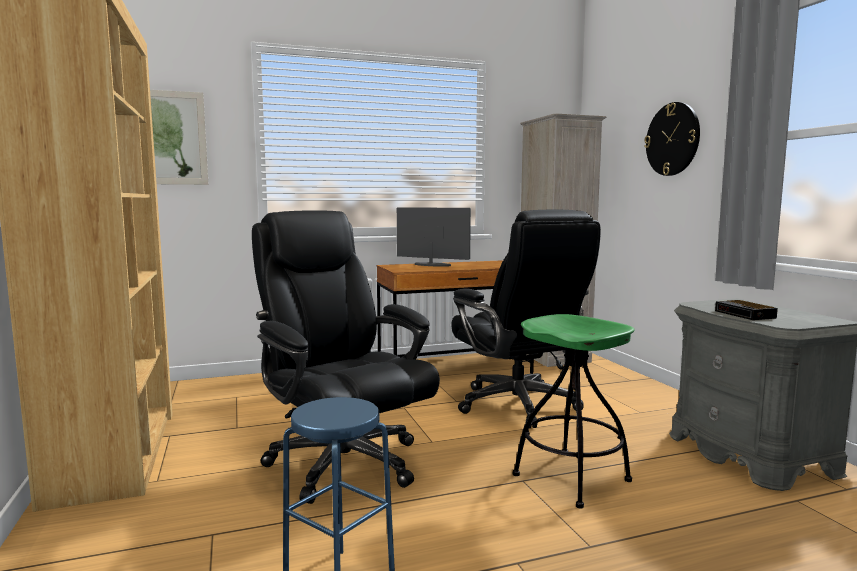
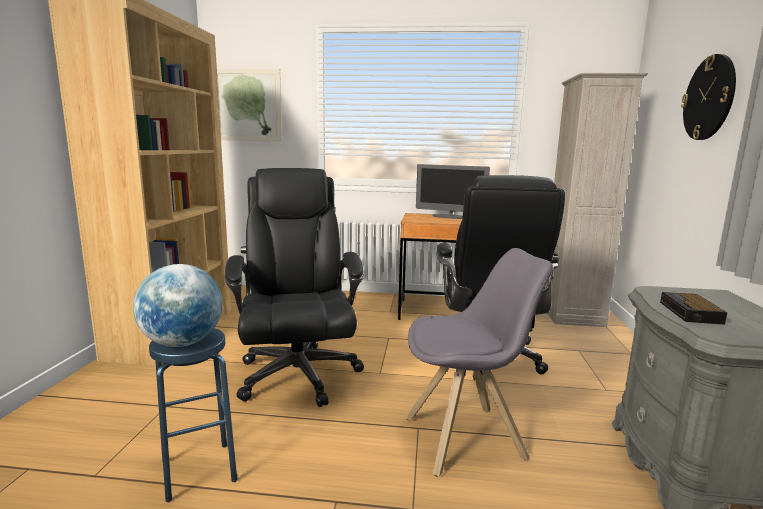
camera: 25 degrees right, 5 degrees up
(337, 415) = (182, 343): none -> globe
(432, 265) = (450, 217): monitor -> monitor turned 150 degrees clockwise
(572, 477) = (465, 438): green stool -> grey chair

